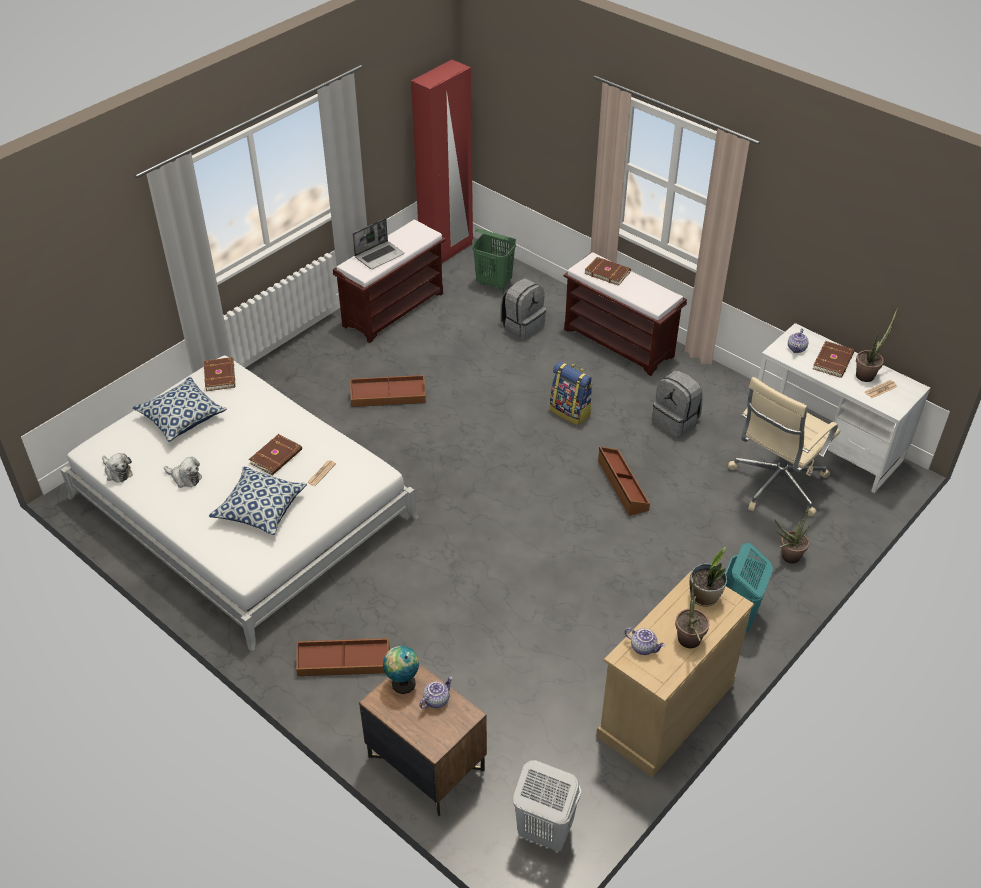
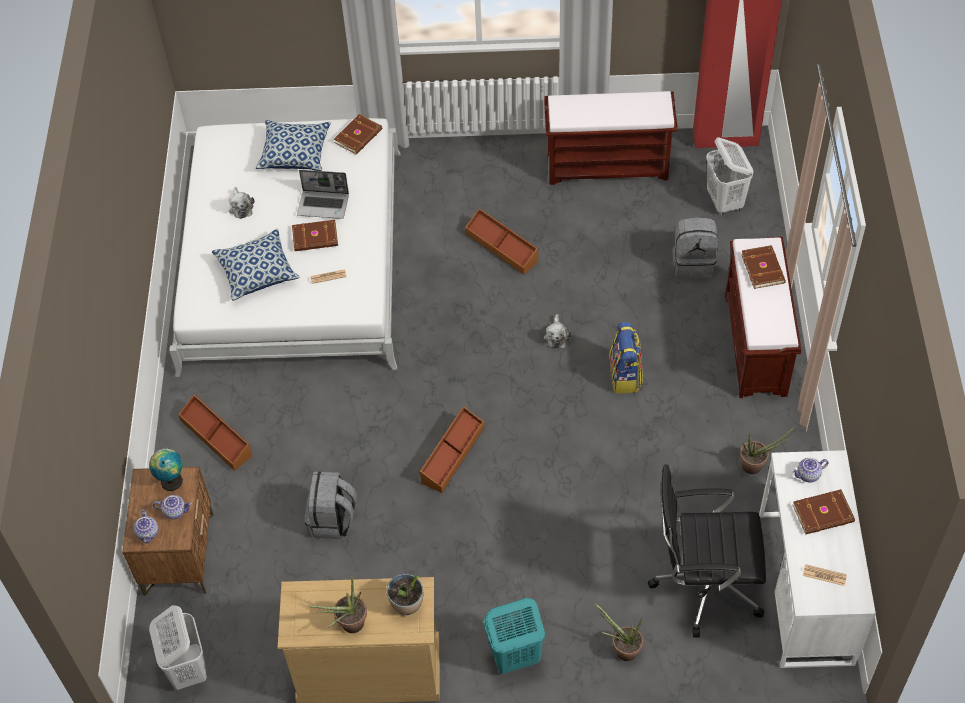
camera: 50 degrees right, 10 degrees up
(117, 472) = (208, 167): plush toy -> plush toy (556, 336)
(379, 255) = (594, 109): laptop -> laptop (324, 205)
(494, 283) = (725, 202): green laundry basket -> white laundry basket
(622, 485) = (577, 474): brown storage box -> brown storage box (452, 454)
(643, 647) = (316, 599): teapot -> teapot (148, 533)
(676, 421) = (701, 457): grey backpack -> grey backpack (333, 520)
(775, 485) = (704, 584): beige office chair -> black office chair
(867, 374) = (836, 551): potted plant -> potted plant (756, 466)

